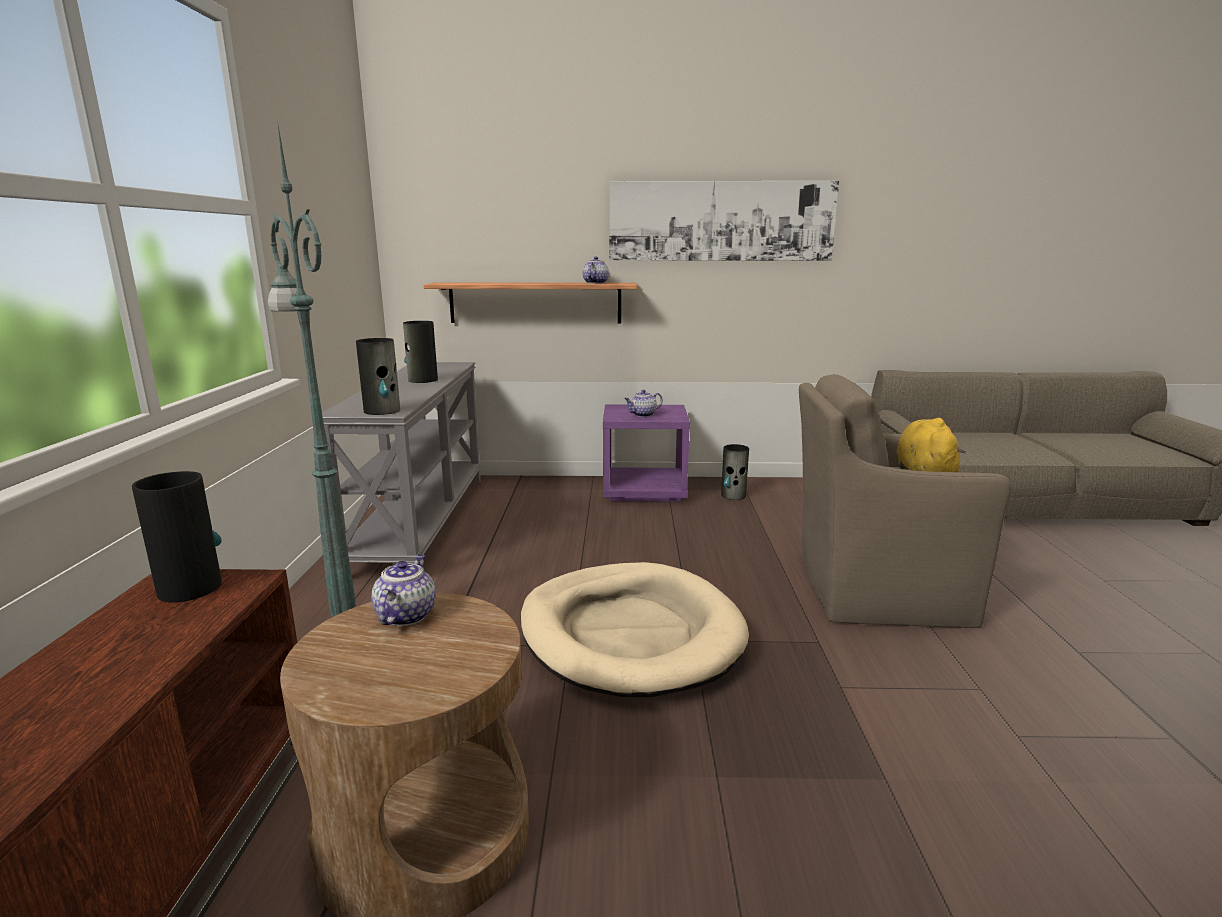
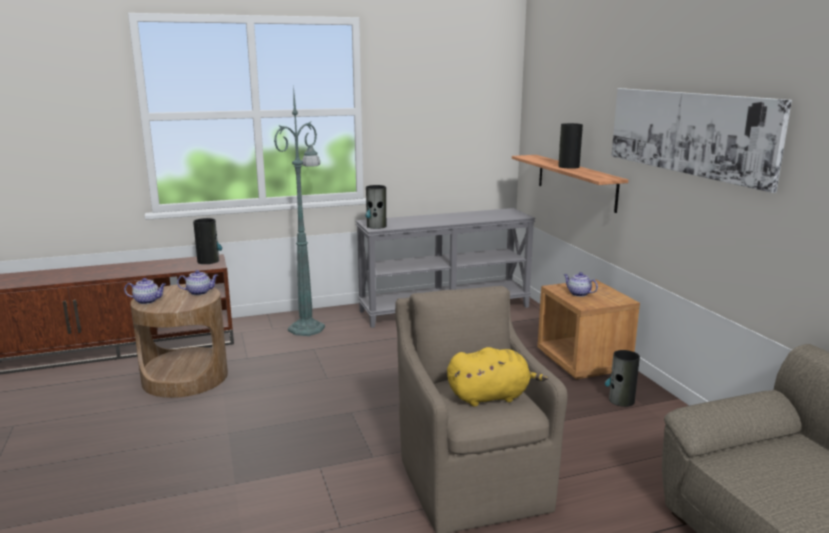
camera: 70 degrees right, 0 degrees up
(422, 380) = (459, 218): vase -> vase (568, 166)
(595, 283) = (591, 174): teapot -> teapot (147, 301)
(630, 634) = (348, 392): beige dog bed -> none
(644, 490) = (583, 362): purple nightstand -> brown nightstand

